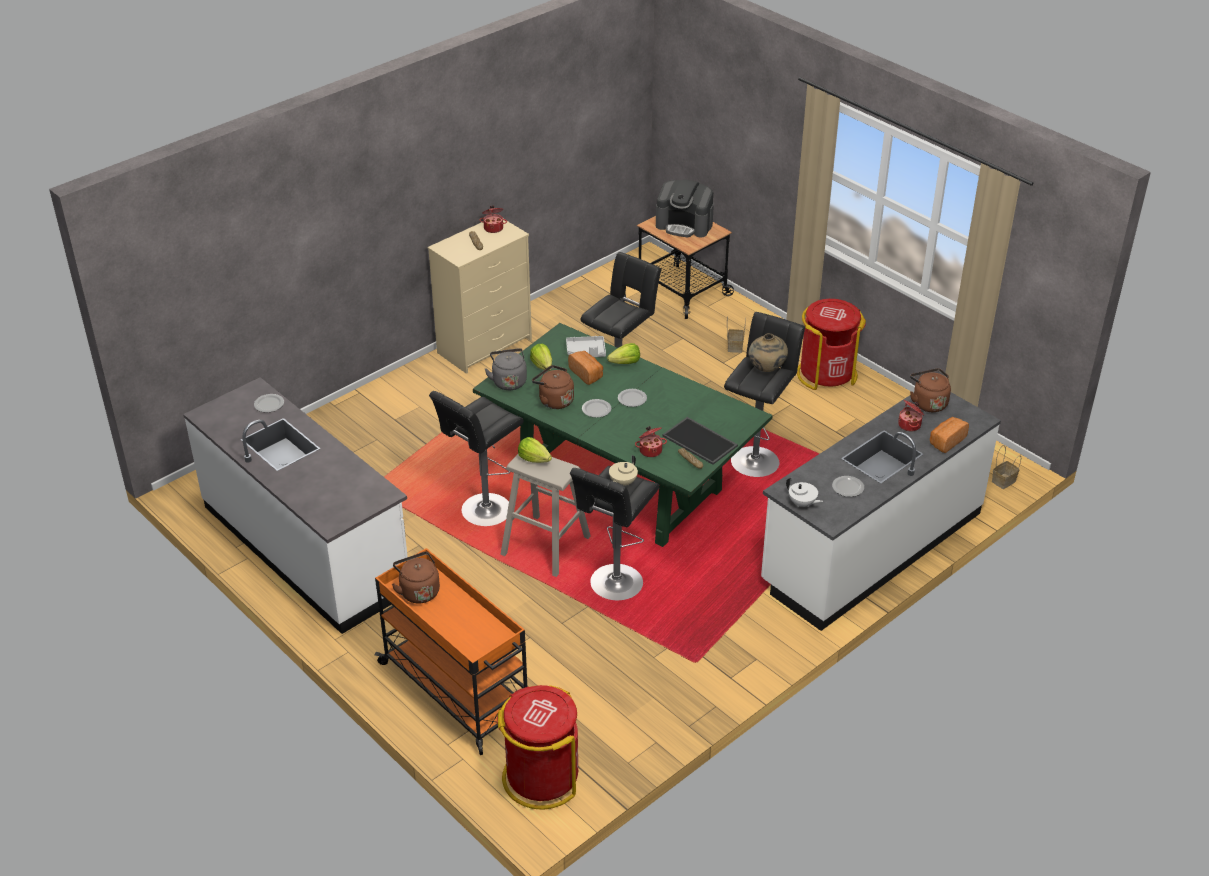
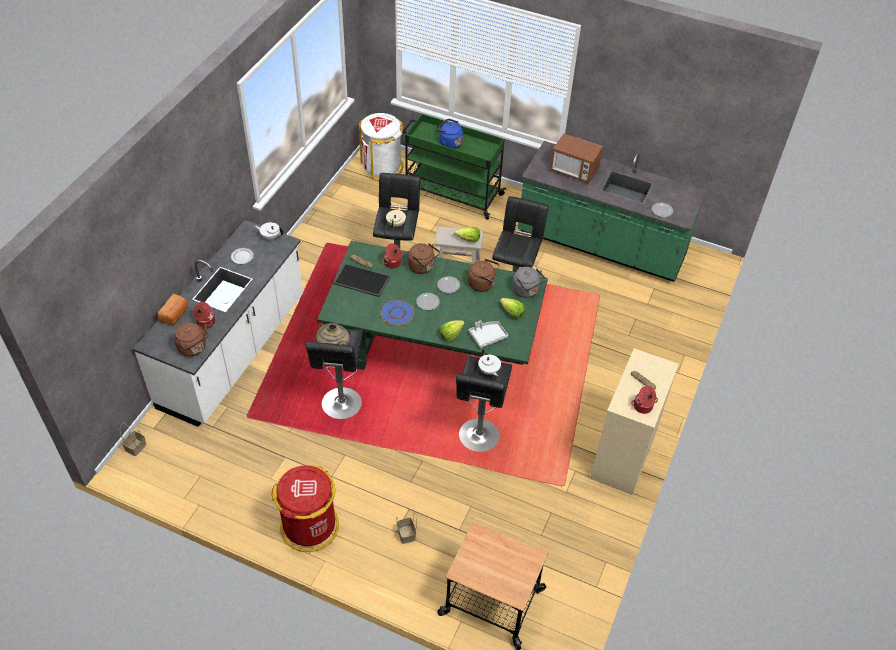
camera: 155 degrees right, 10 degrees up
(307, 547) = (601, 245): white counter -> green counter
(328, 483) = (574, 171): none -> microwave
(418, 591) = (479, 149): brown kettle -> brown kettle (422, 267)
(457, 615) = (449, 143): none -> blue kettle
(457, 691) = (451, 192): orange cart -> green cart
(541, 777) = (382, 167): red trash can -> white trash can
(587, 374) = (474, 315): bread -> none
(610, 313) = (488, 371): none -> white teapot
(674, 397) = (397, 313): none -> blue plate
(684, 225) = (499, 570): coffee machine -> none

